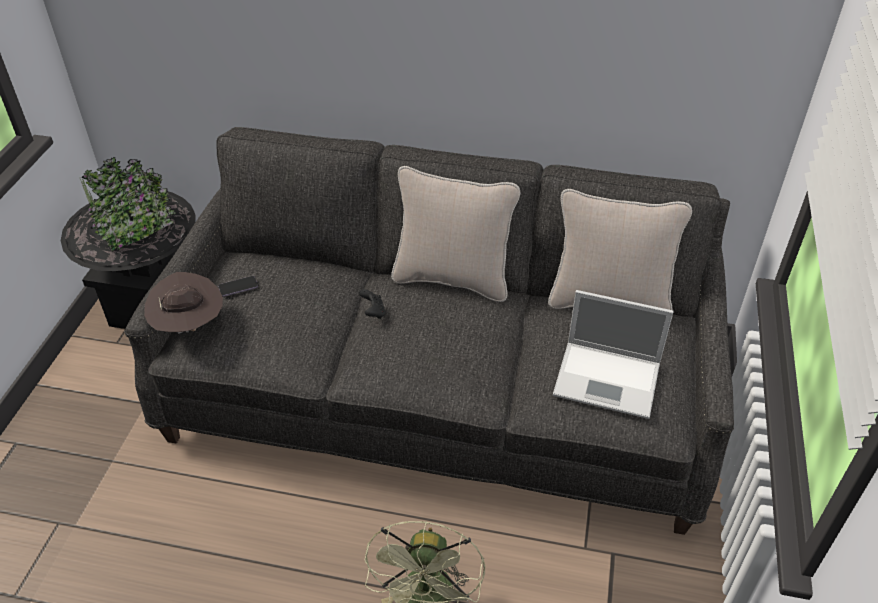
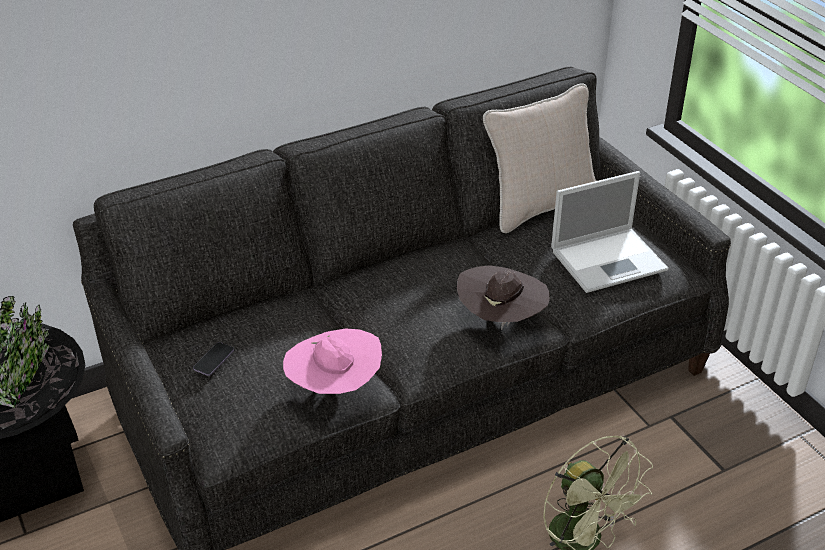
camera: 40 degrees left, 5 degrees down
(190, 326) = (209, 418): brown hat -> brown hat (501, 320)
(284, 355) = (334, 388): none -> pink hat
(373, 312) = (367, 313): black game controller -> none
(452, 279) = (399, 253): beige pillow -> none

